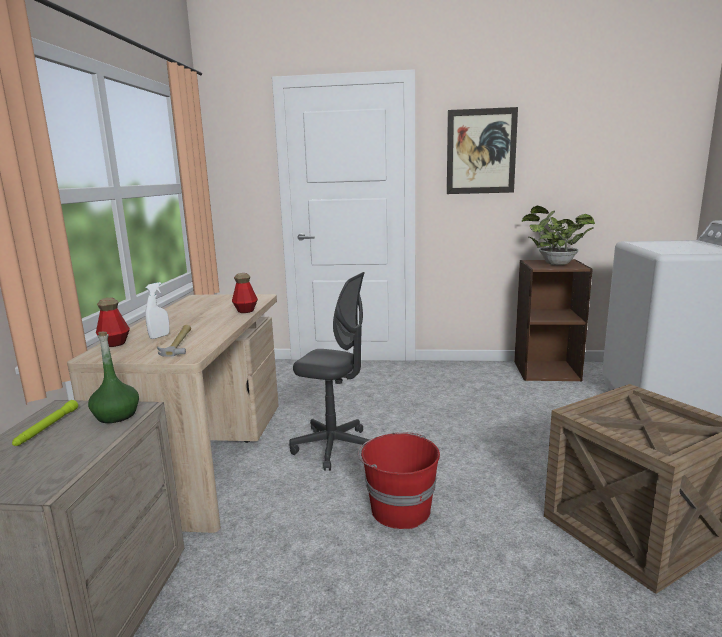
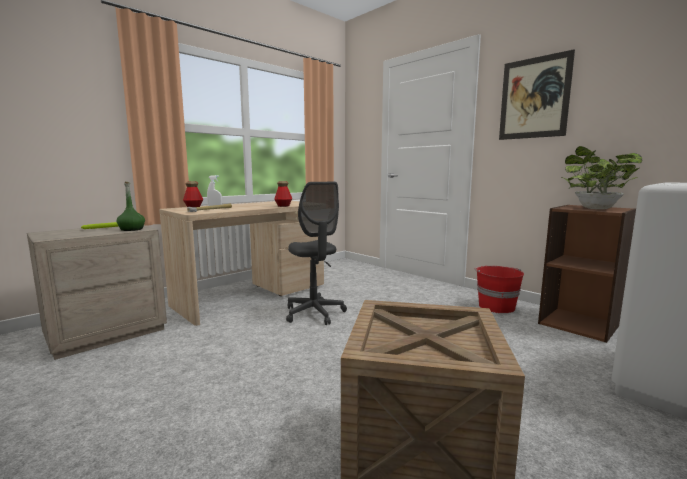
camera: 40 degrees right, 5 degrees down
(399, 509) = (285, 355): red bucket -> red bucket (496, 306)

